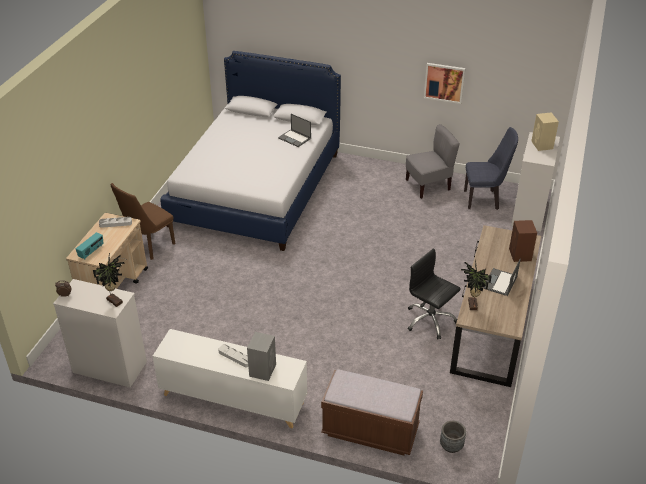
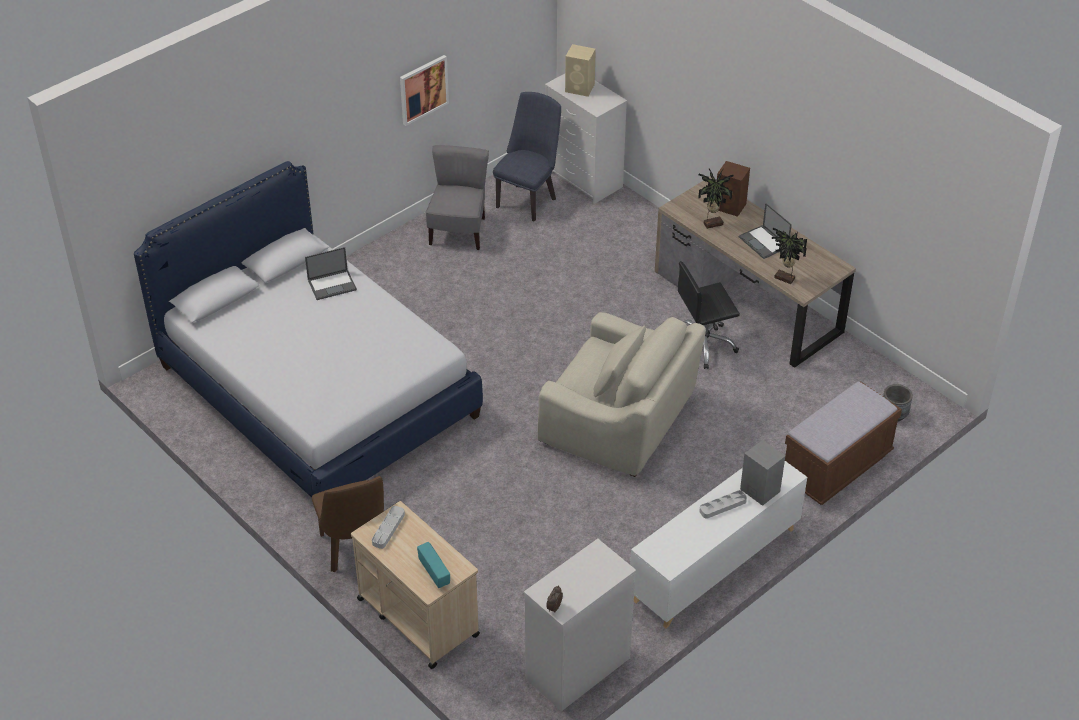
camera: 60 degrees left, 5 degrees up
(115, 300) = (601, 560): potted plant -> potted plant (712, 223)
(327, 309) = (620, 421): none -> beige armchair

